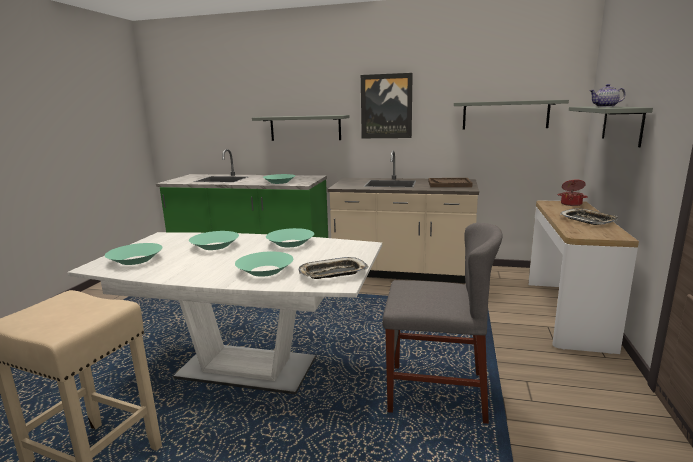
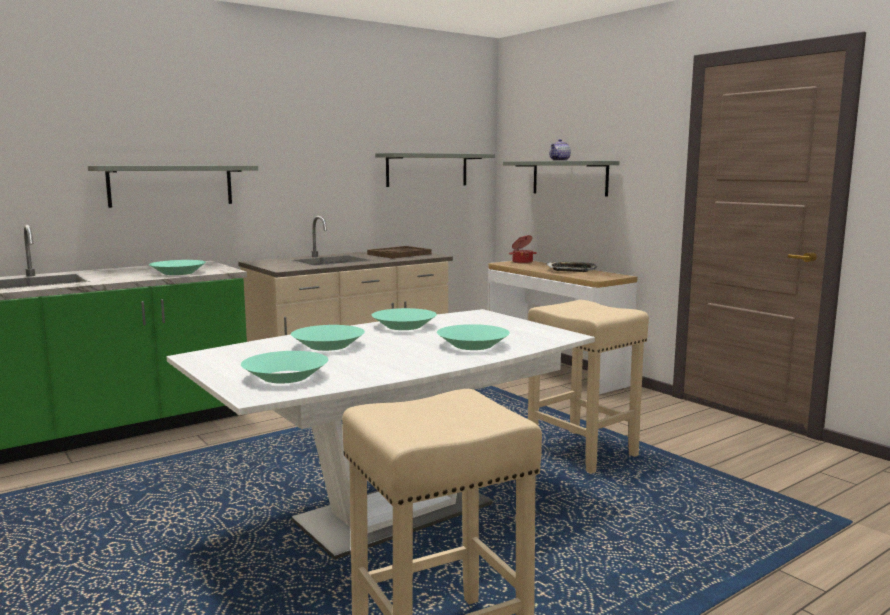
camera: 50 degrees left, 5 degrees down
(332, 273) = (534, 332): tray -> none
(386, 106) = (295, 155): picture -> none
(436, 392) = (583, 452): grey chair -> beige stool

